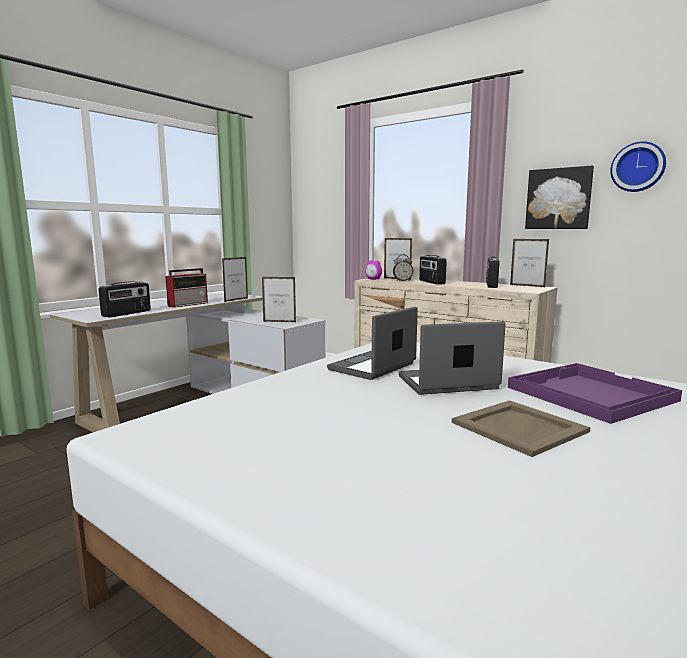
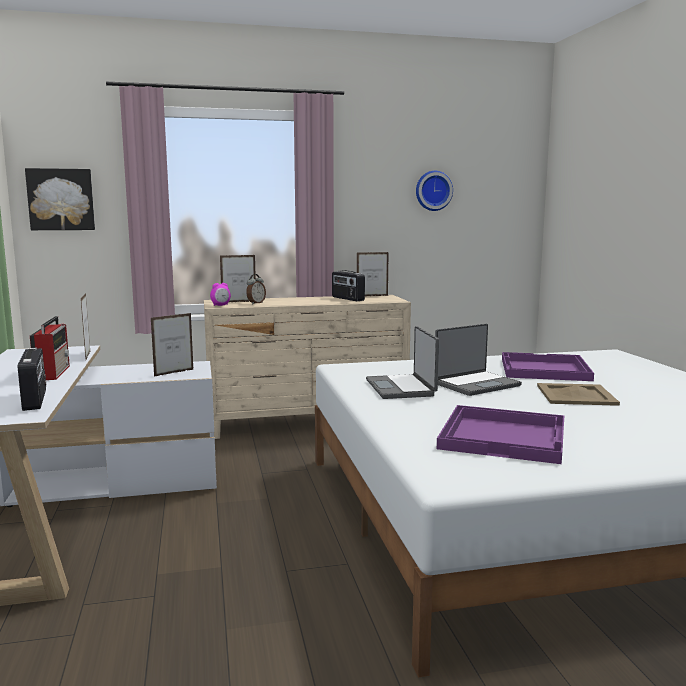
camera: 50 degrees left, 0 degrees up
(289, 427) = (504, 436): none -> purple tray
(431, 282) = (288, 301): radio -> none
(448, 383) = (476, 384): laptop -> laptop turned 150 degrees counterclockwise
(558, 199) = (375, 214): picture -> picture (61, 199)

